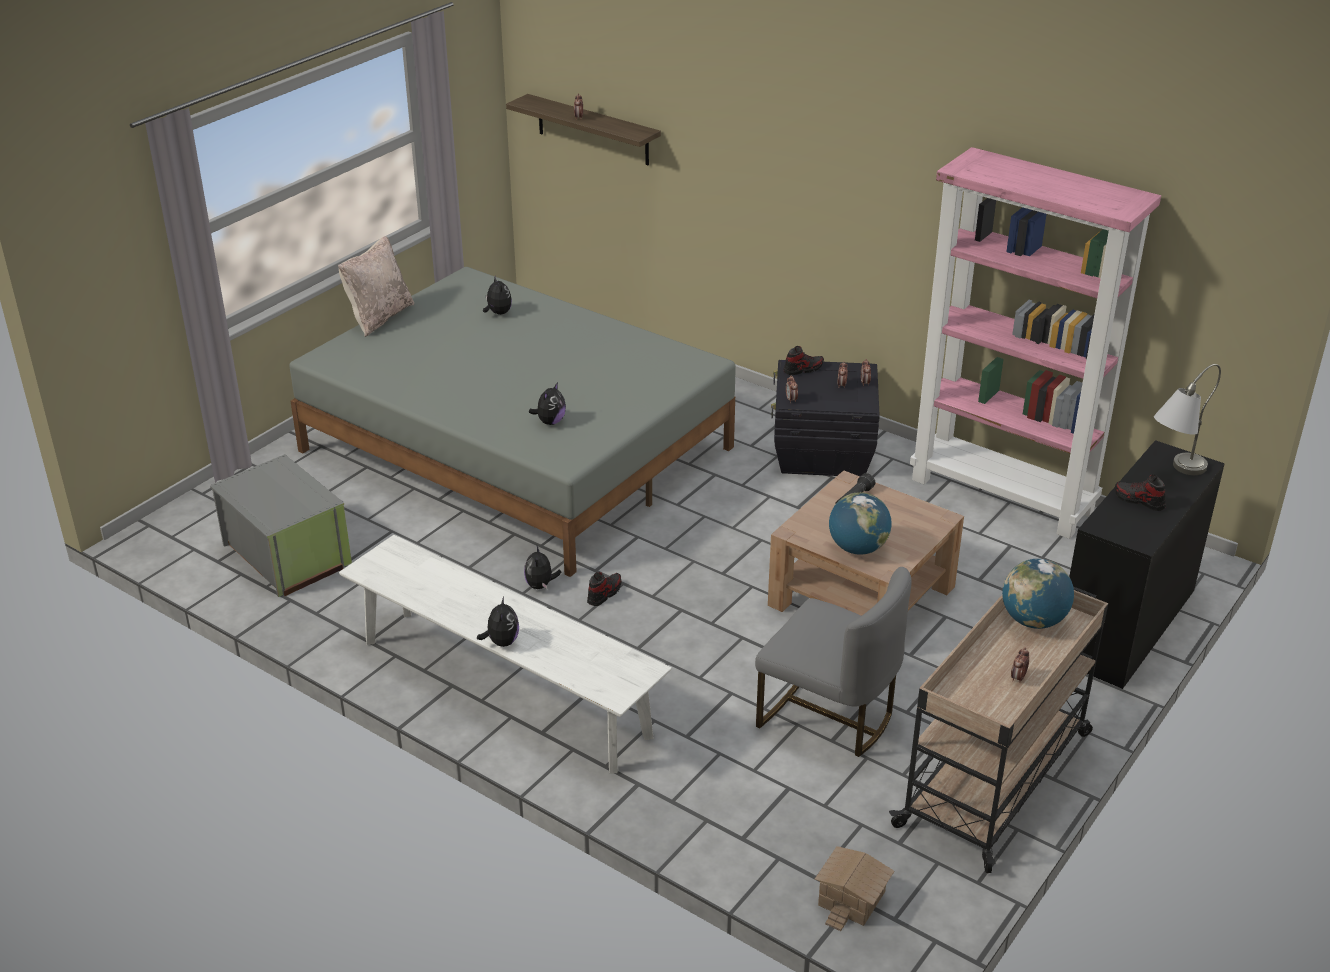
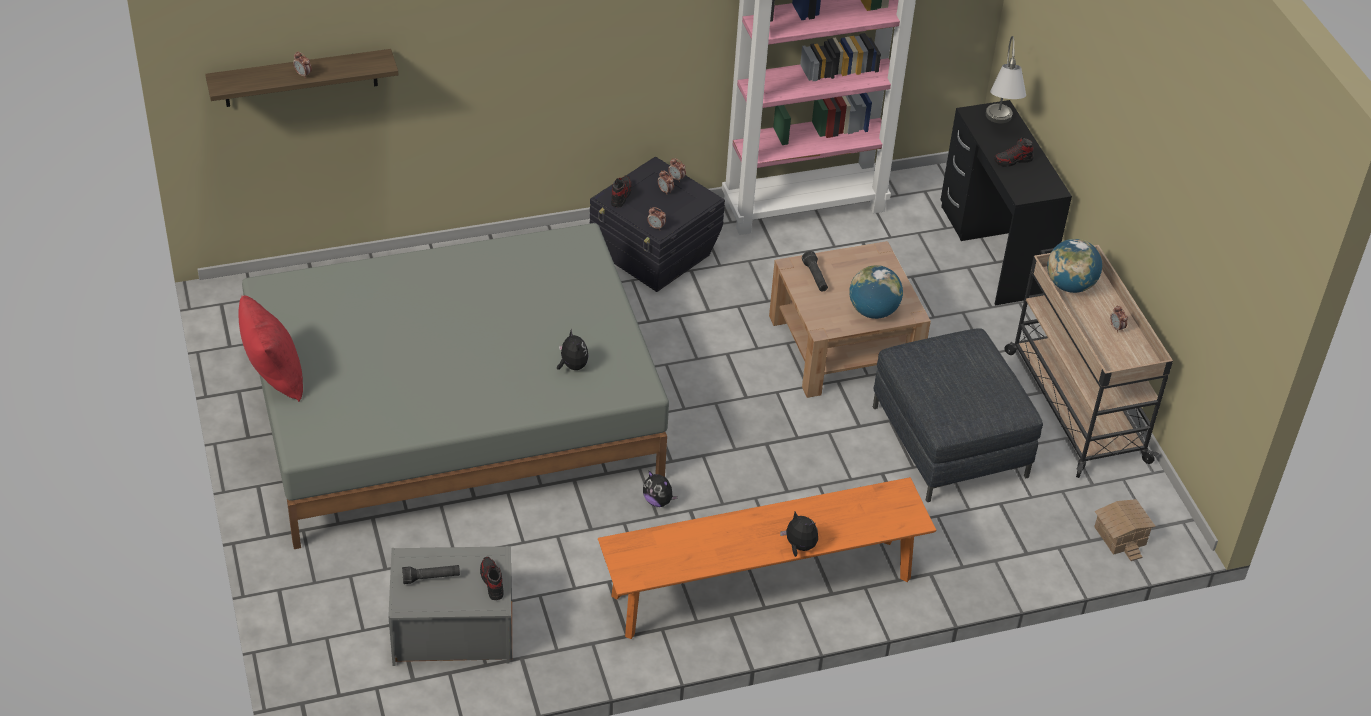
camera: 55 degrees left, 10 degrees up
(270, 484) = (431, 578): none -> black flashlight
(379, 317) = (273, 376): beige pillow -> red pillow
(498, 313) = (359, 303): plush toy -> none
(504, 688) = (762, 587): white bench -> orange bench
(604, 593) = (705, 472): shoe -> shoe (492, 582)
(828, 716) = (950, 441): grey chair -> grey ottoman

